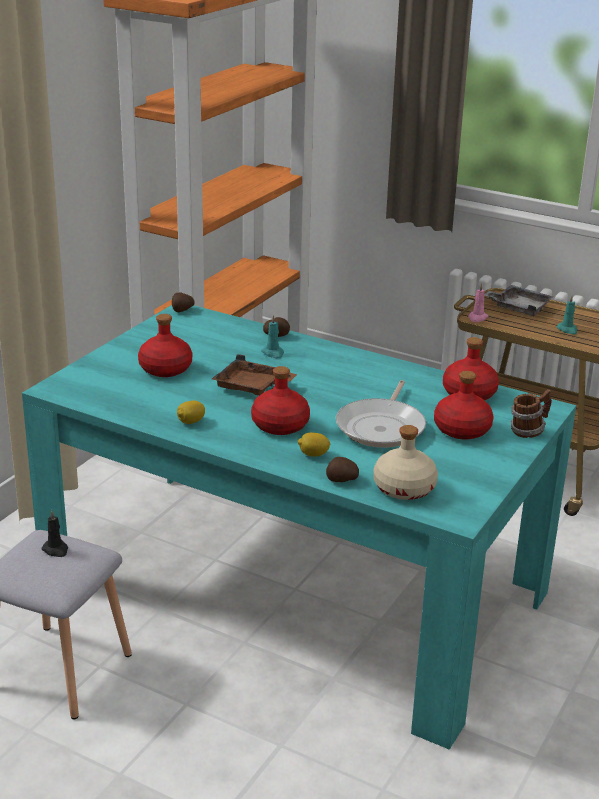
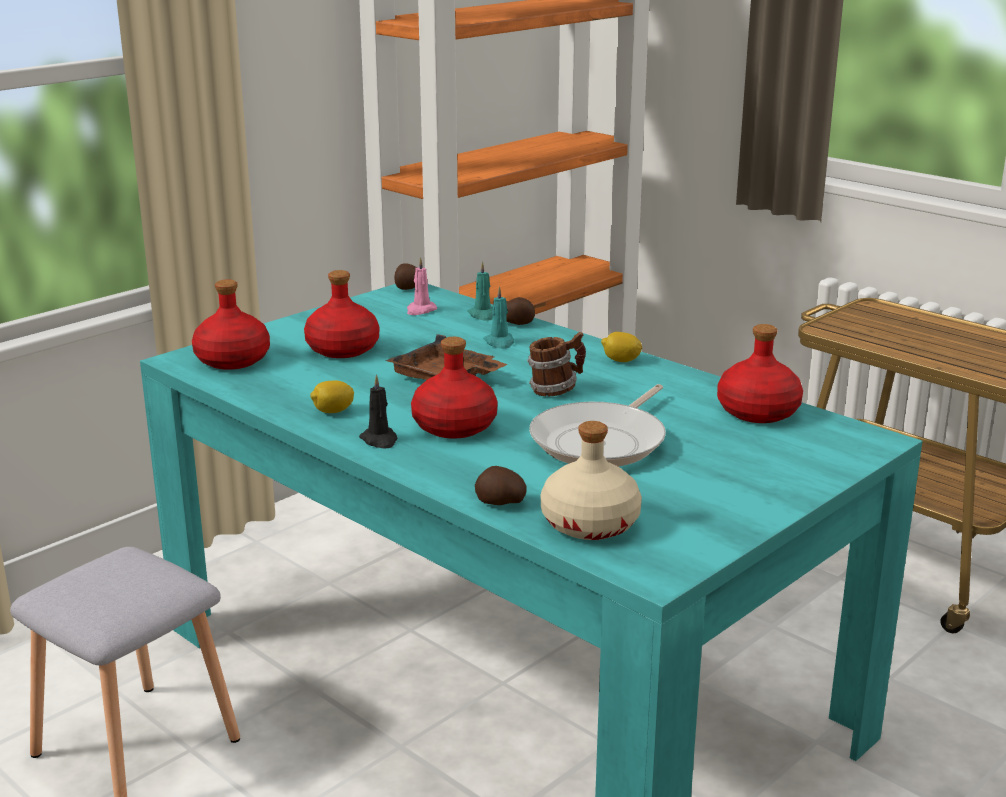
camera: 15 degrees right, 5 degrees down
(56, 550) = (130, 572): black candle -> black candle (380, 440)
(313, 454) = (479, 466): lemon -> lemon (621, 361)
(462, 429) = (724, 456): red bottle -> red bottle (233, 360)
(477, 318) = (827, 329): pink candle -> pink candle (420, 310)
(518, 308) = (896, 322): grey tray -> none
(528, 431) = (828, 467): mug -> mug (555, 390)
(567, 330) = (960, 353): turquoise candle -> turquoise candle (483, 315)

